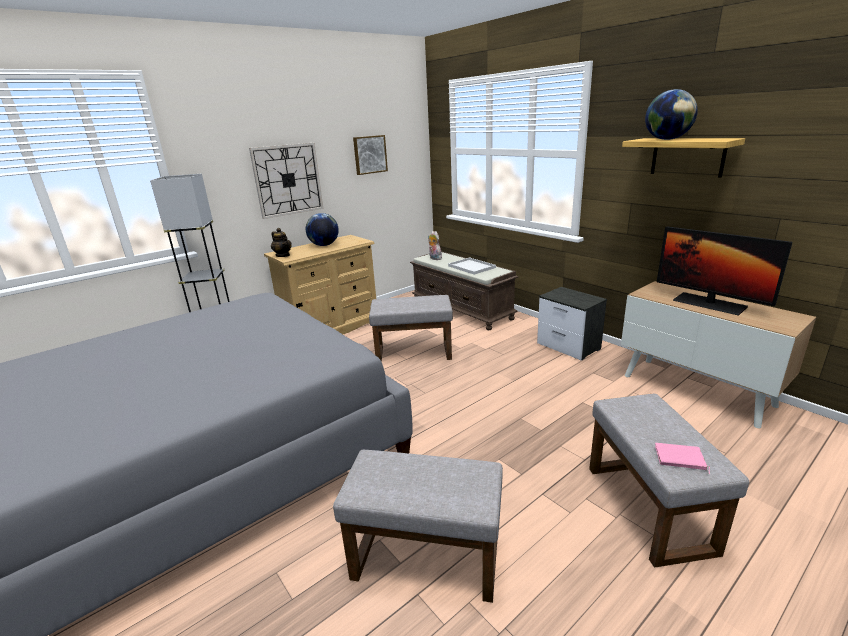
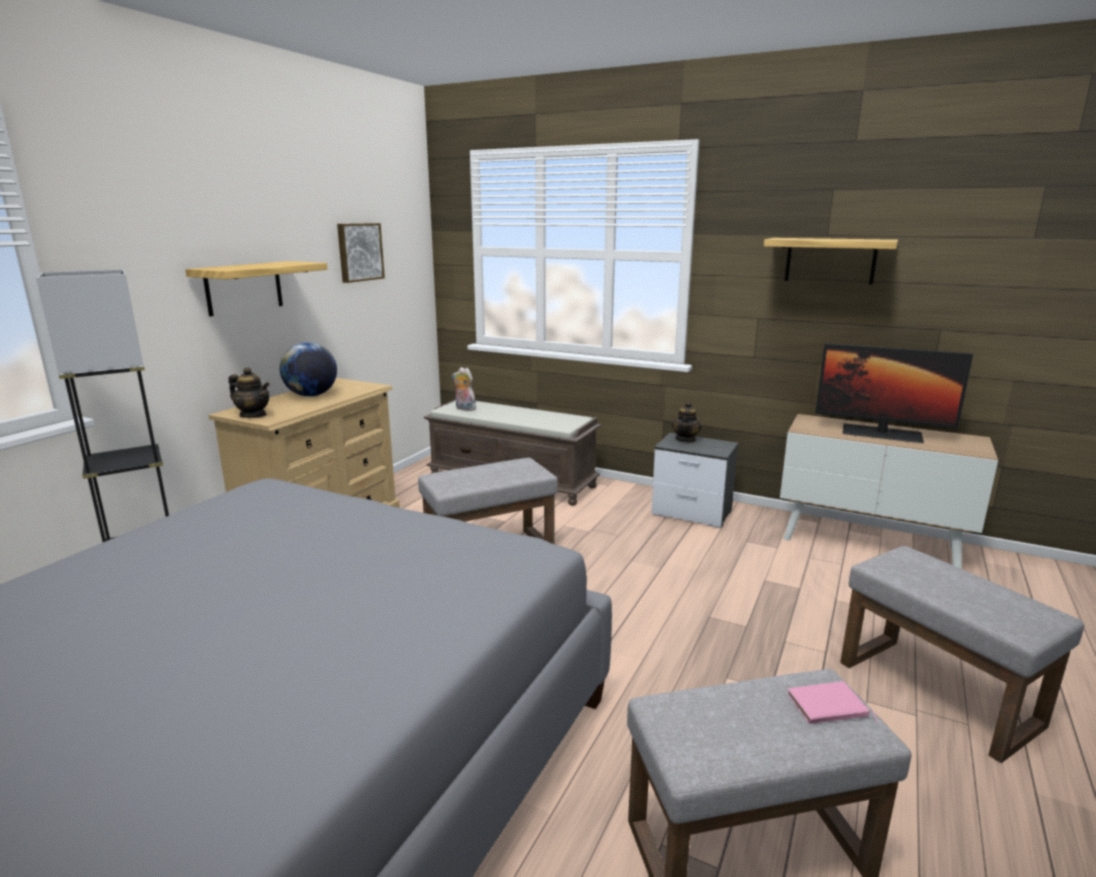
camera: 25 degrees left, 5 degrees down
(288, 180) = (244, 288): wall clock -> shelf
(470, 267) = (530, 416): white tray -> none
(567, 293) = (686, 439): none -> teapot
(667, 139) = (815, 239): globe -> none
(679, 459) = (1007, 615): pink book -> pink book (828, 708)

